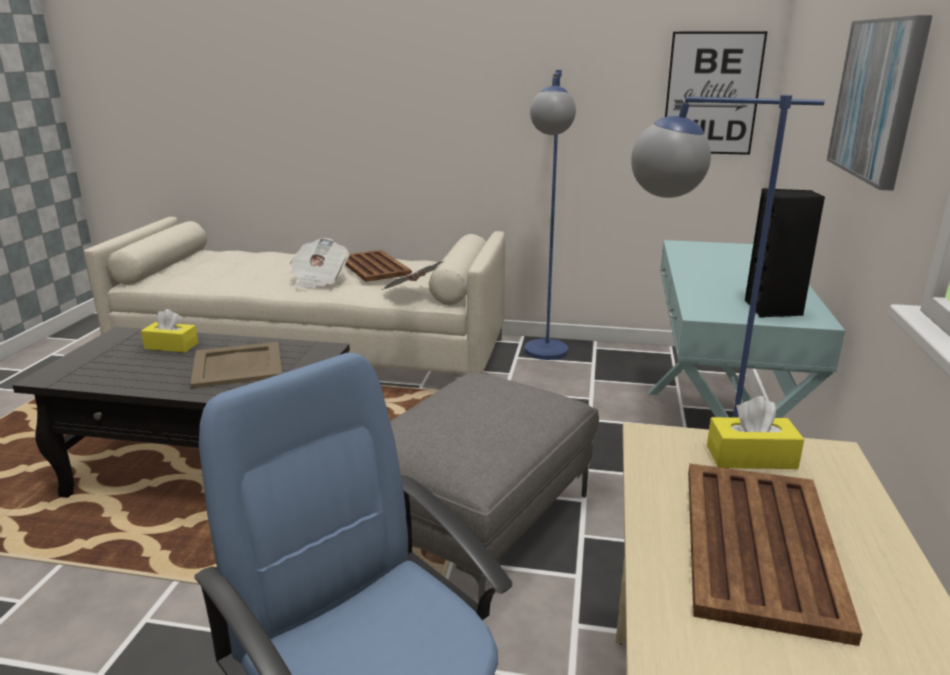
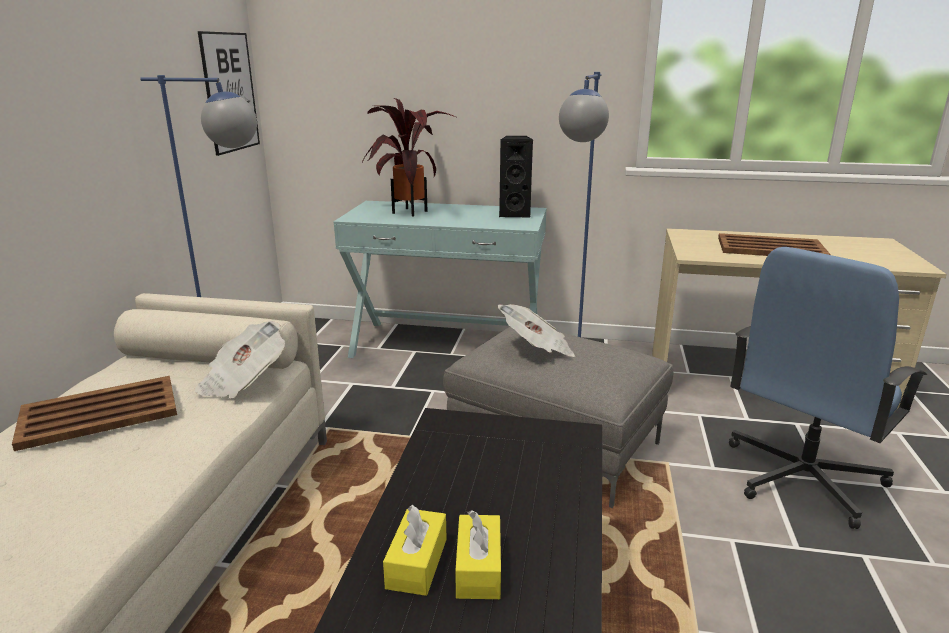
camera: 90 degrees left, 0 degrees up
(236, 365) = (494, 478): beige tray -> none
(318, 280) = (123, 461): newspaper -> newspaper (537, 349)
(726, 261) = (406, 212): none -> potted plant
(751, 457) = (697, 242): yellow tissue box -> yellow tissue box (478, 568)
(877, 99) = (518, 75): picture -> none

